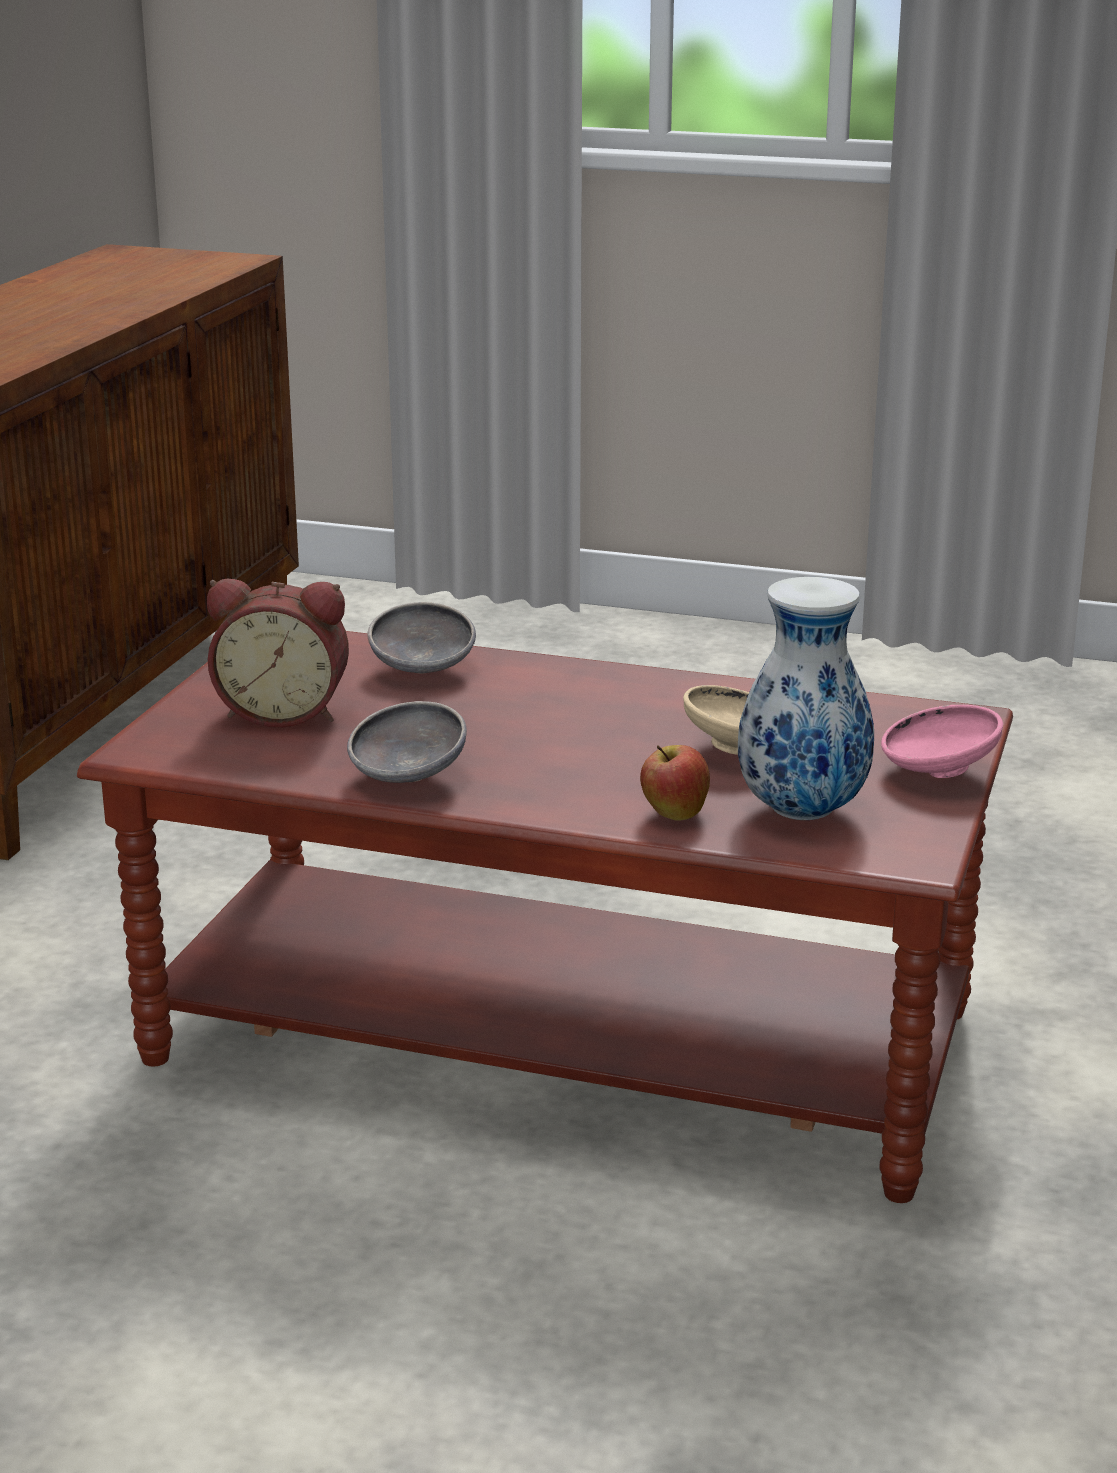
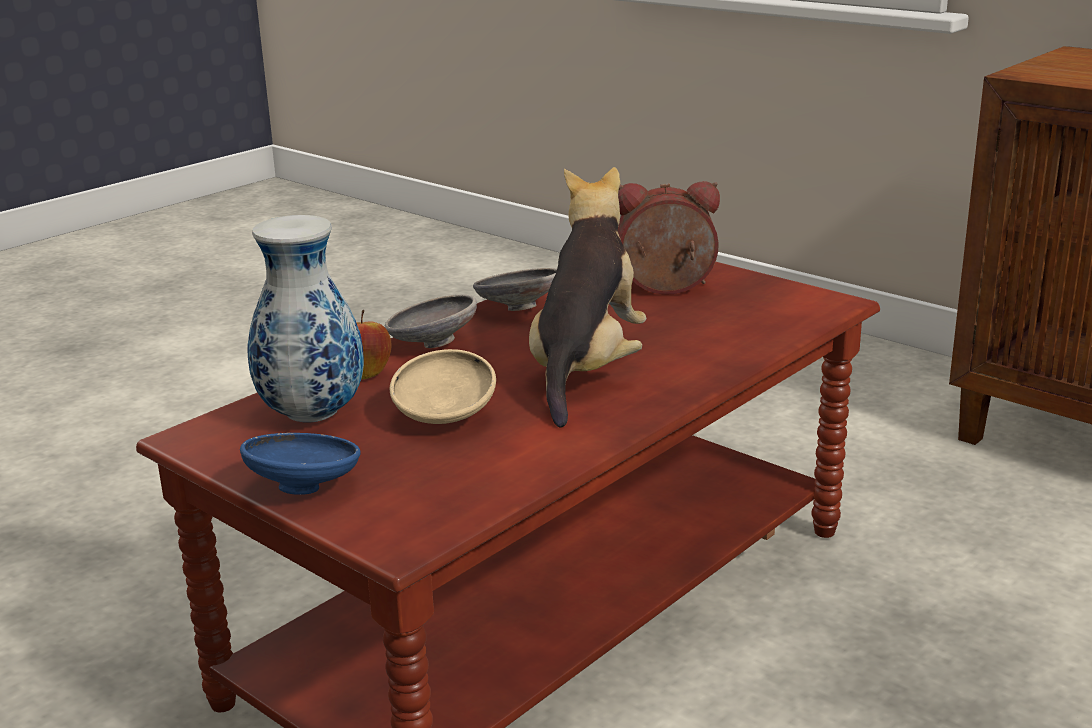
camera: 115 degrees right, 0 degrees up
(284, 712) = (666, 289): alarm clock -> alarm clock turned 60 degrees clockwise
(422, 671) = (717, 336): grey bowl -> grey bowl (431, 344)
(563, 712) = (586, 370): none -> plush toy
(936, 773) = (306, 487): pink bowl -> blue bowl

